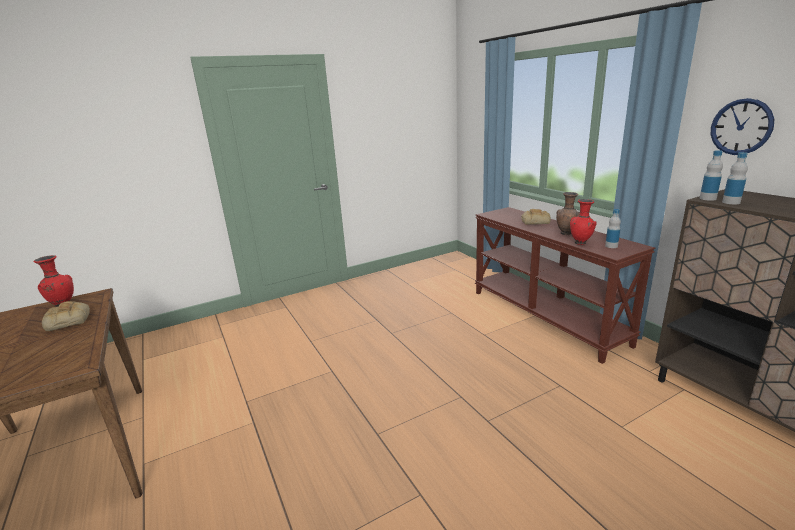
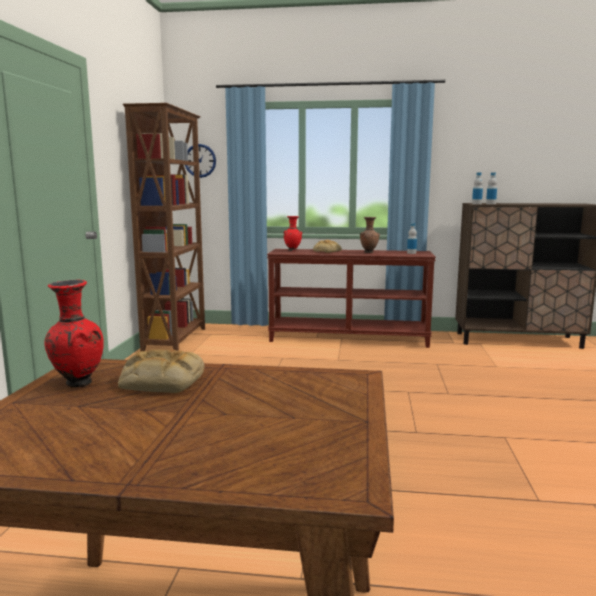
camera: 55 degrees left, 10 degrees down
(425, 267) = (176, 339): none -> brown bookcase
(581, 243) = (393, 254): red vase -> red vase (293, 250)
(741, 127) = (462, 163): wall clock -> wall clock (200, 160)

